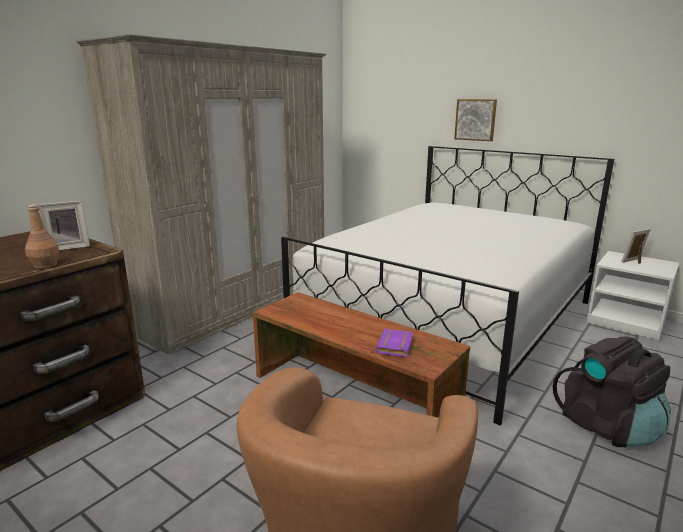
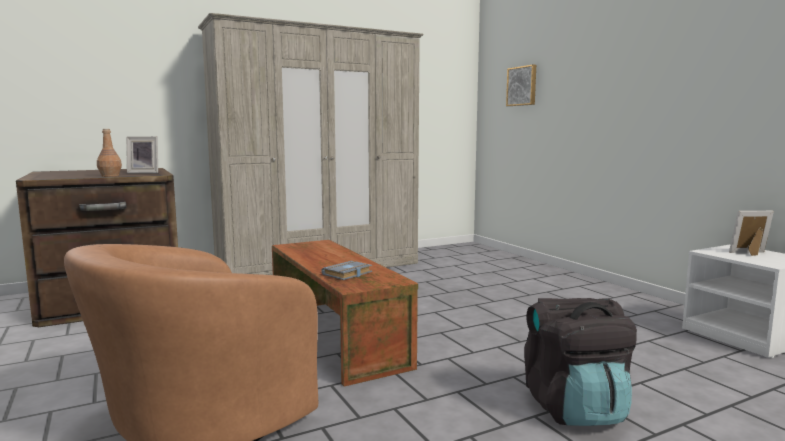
camera: 25 degrees right, 10 degrees down
(396, 346) = (347, 274): purple book -> grey book
(449, 320) = (510, 303): white bed -> none
(475, 119) = (589, 94): picture -> picture (522, 86)

